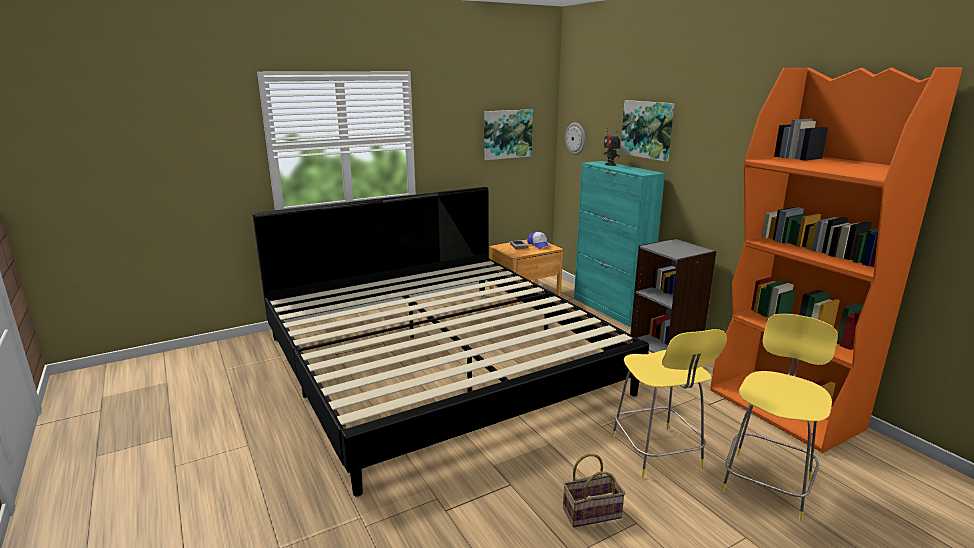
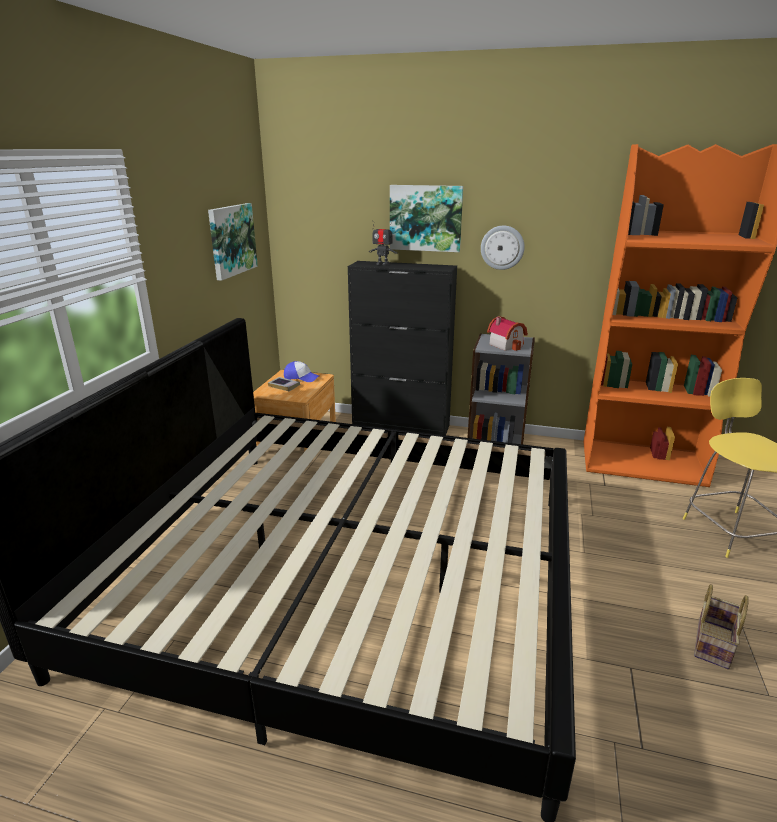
camera: 45 degrees left, 5 degrees up
(576, 138) = (307, 237): wall clock -> wall clock (502, 247)
(610, 309) = (401, 426): turquoise cabinet -> black cabinet
(657, 453) = (651, 552): yellow stool -> none
(674, 249) = (507, 345): none -> toy house

